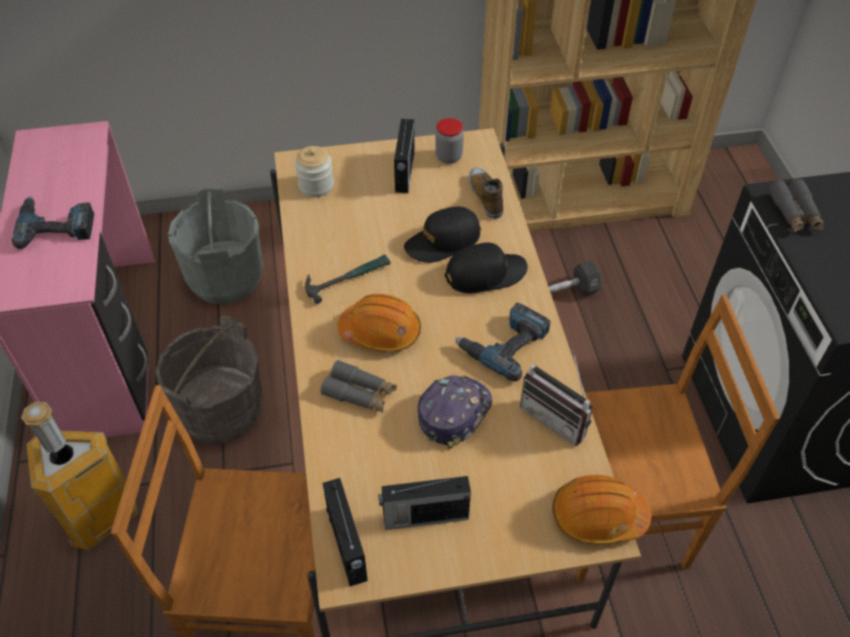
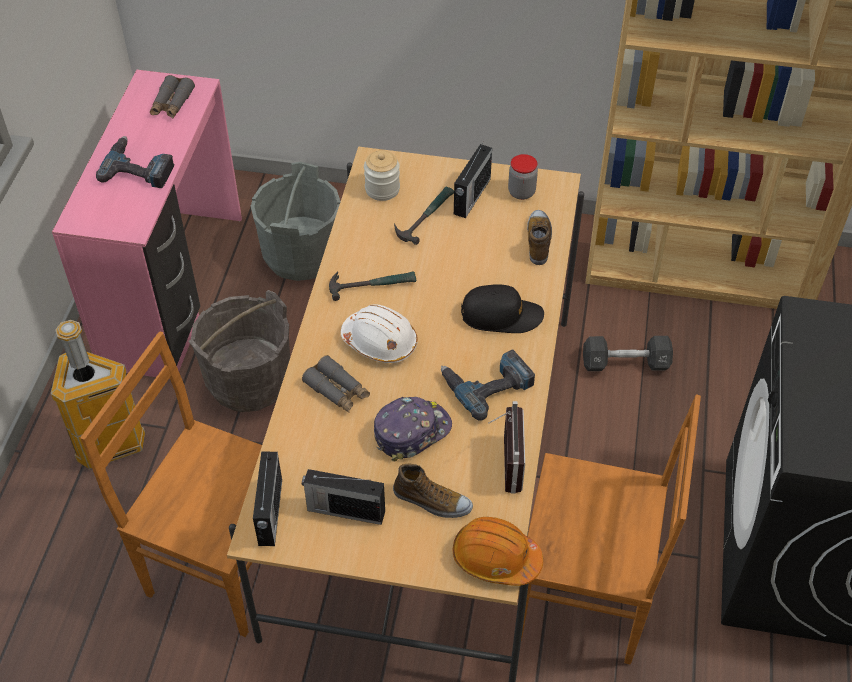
camera: 20 degrees right, 0 degrees up
(369, 201) = (425, 217): none -> hammer
(381, 332) = (380, 342): orange hard hat -> white hard hat
(442, 242) = (476, 274): black cap -> none
(507, 478) = (432, 501): none -> shoe
(558, 417) = (503, 463): radio -> radio turned 150 degrees counterclockwise
(794, 213) = (816, 337): grey binoculars -> grey binoculars (172, 104)

